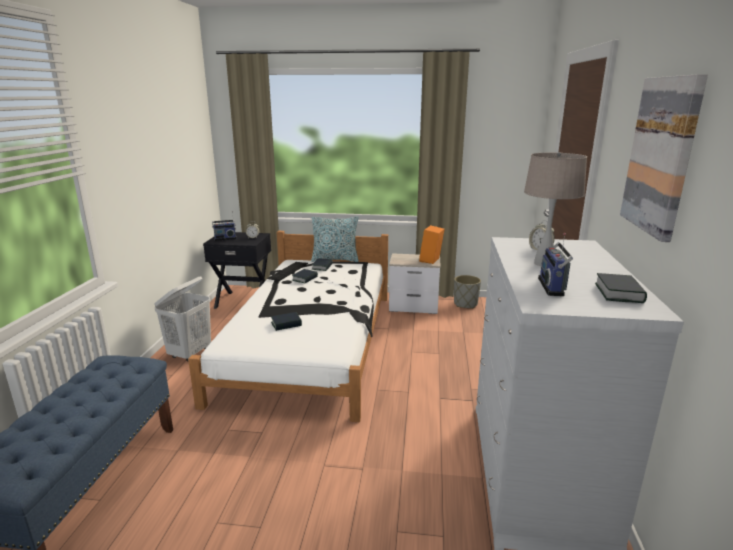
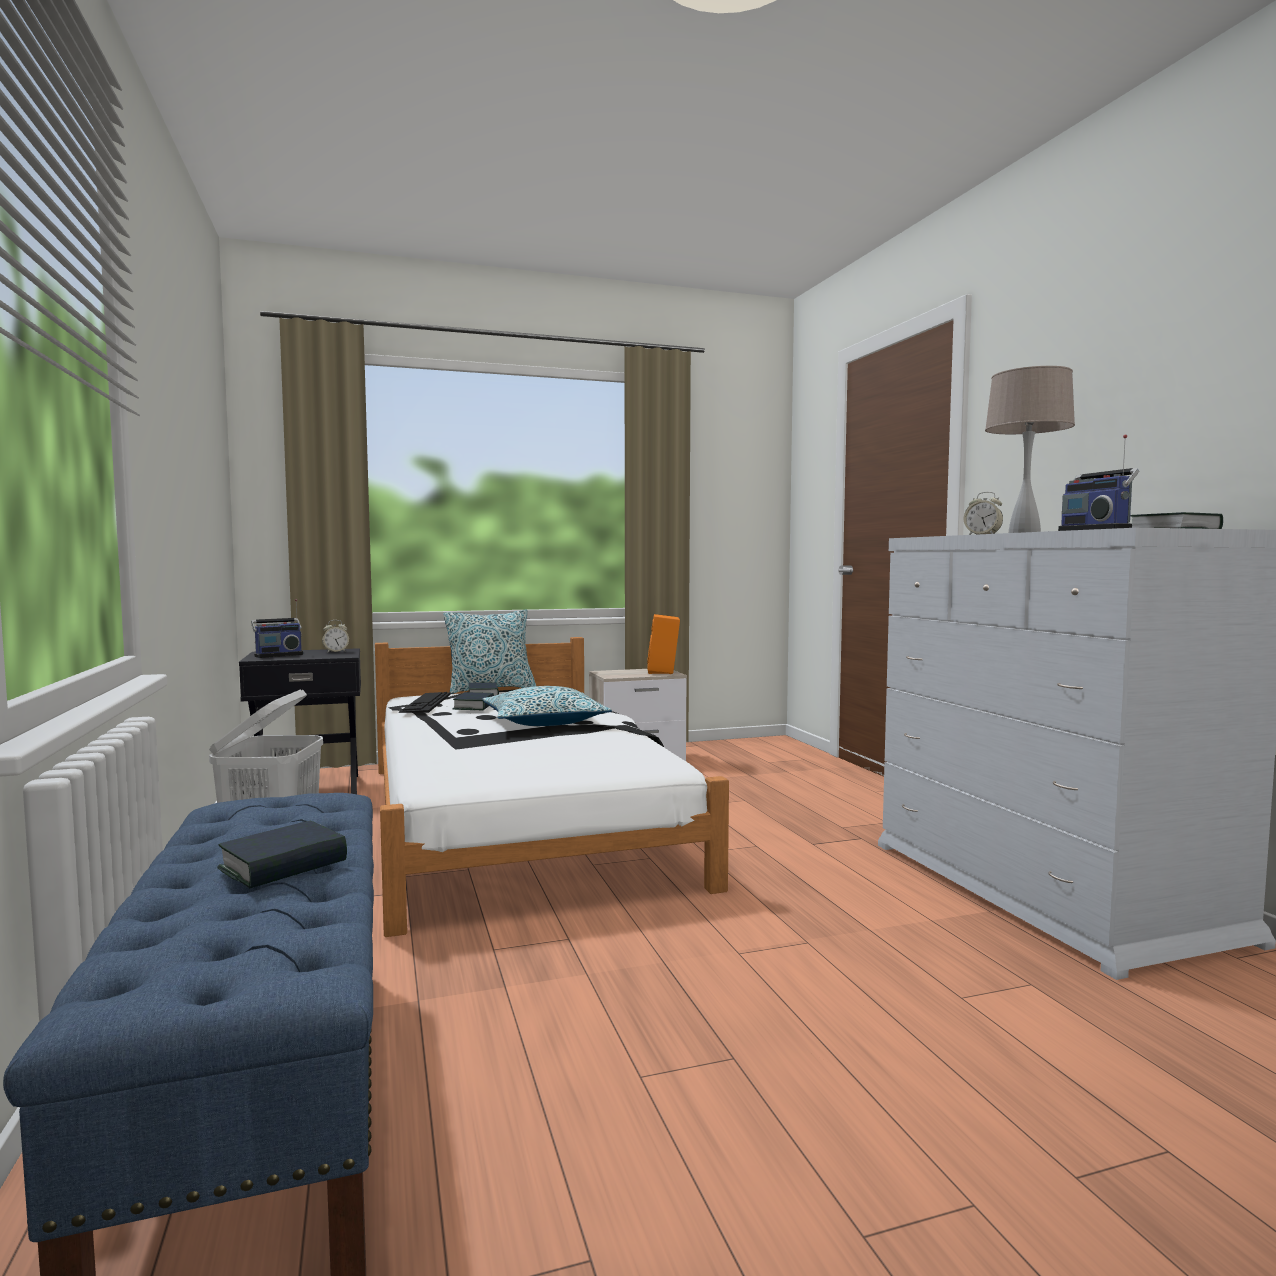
camera: 25 degrees left, 15 degrees down
(286, 324) = (524, 749): book -> book (283, 865)
(323, 299) = (544, 722): none -> pillow
(465, 304) = (713, 748): grey planter -> none
(661, 155) = (1136, 380): picture -> none

